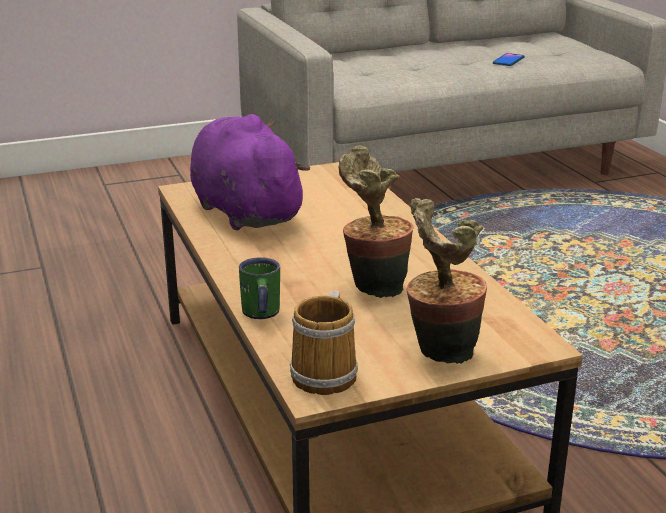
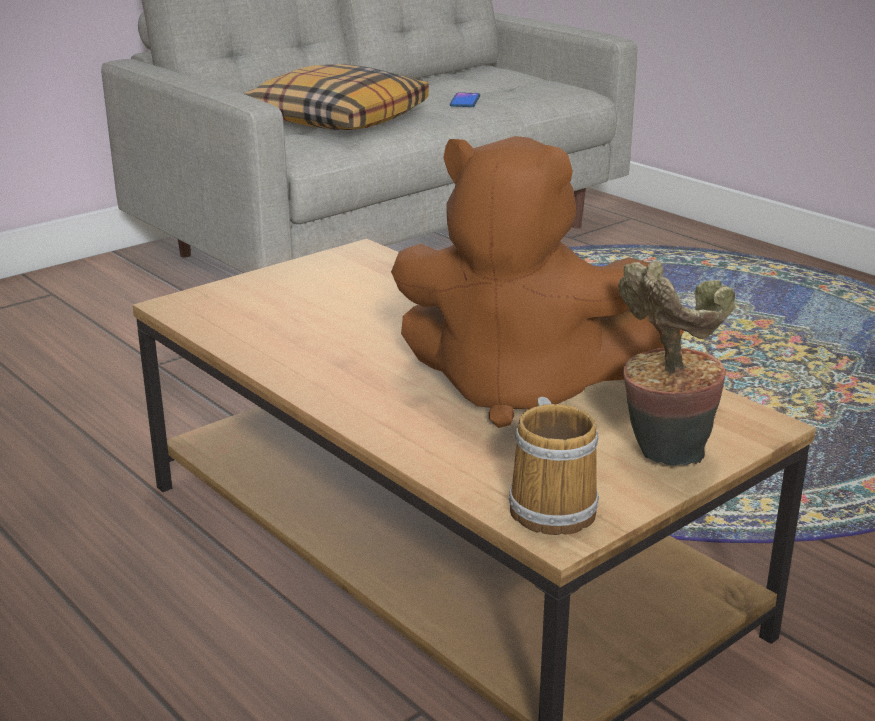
camera: 20 degrees left, 0 degrees up
(244, 211) = (279, 321): purple plush toy -> none
(260, 314) = (410, 448): green mug -> none
(373, 287) = (520, 390): potted plant -> brown plush toy
(396, 66) = (336, 119): none -> pillow

